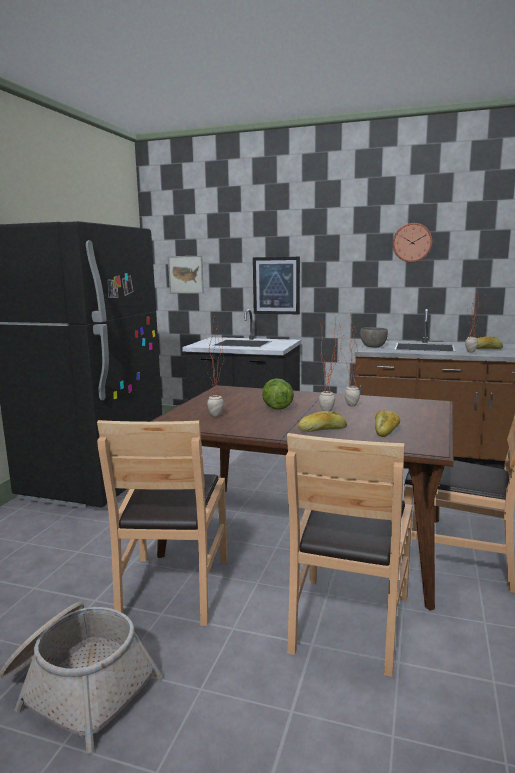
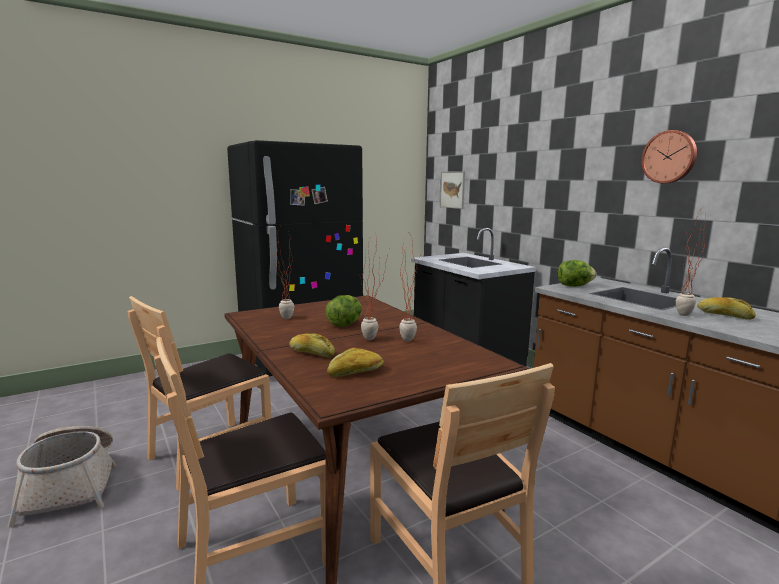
camera: 40 degrees right, 0 degrees up
(276, 285) = (520, 205): picture -> none
(373, 347) = (574, 286): grey bowl -> lettuce

